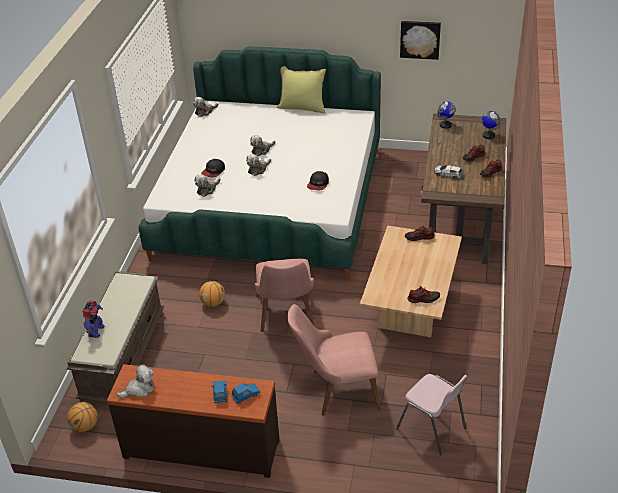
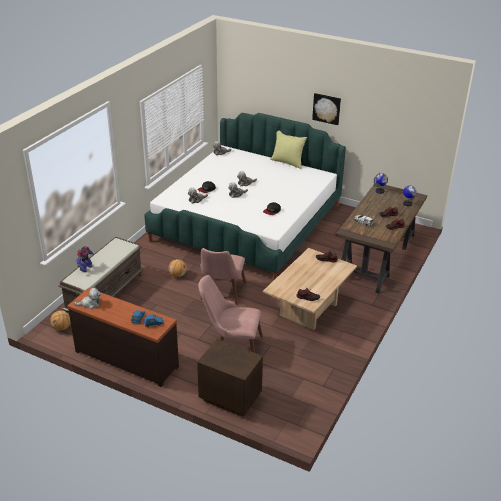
camera: 15 degrees right, 5 degrees down
(369, 465) = (230, 397): none -> brown nightstand
(420, 39) = (376, 127): picture -> picture (326, 108)
(431, 429) = (284, 386): pink chair -> none

